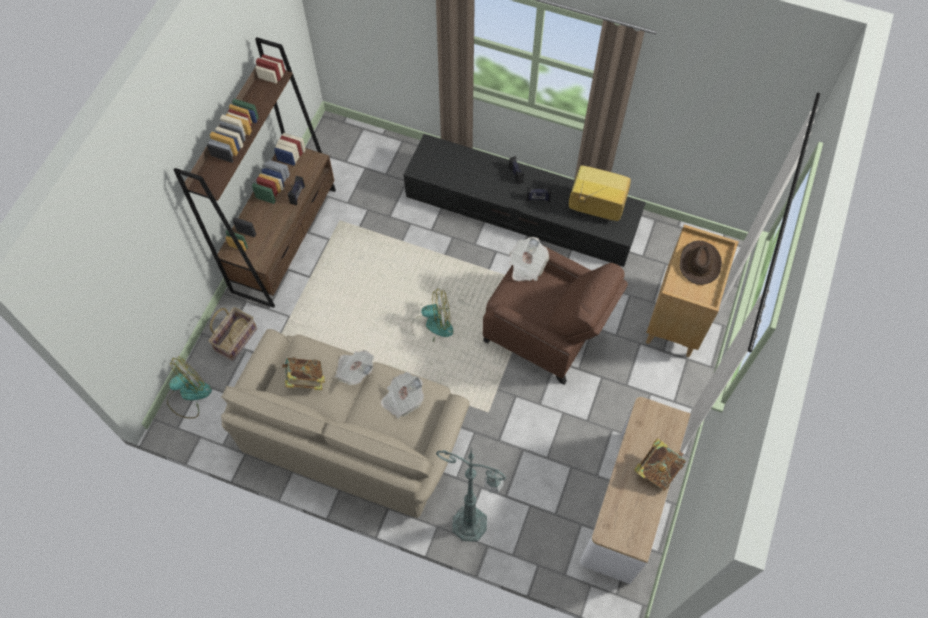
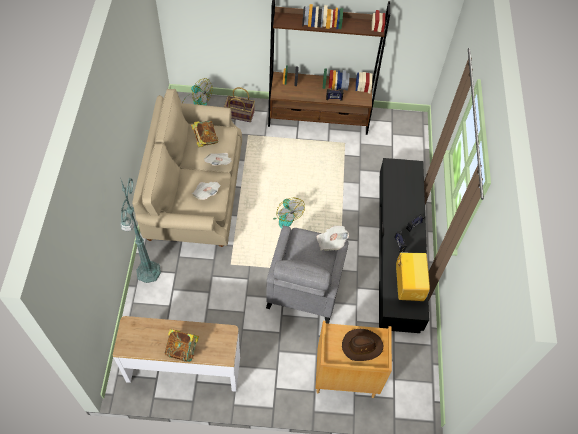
camera: 70 degrees right, 5 degrees down
(547, 332) = (304, 288): brown armchair -> grey armchair

